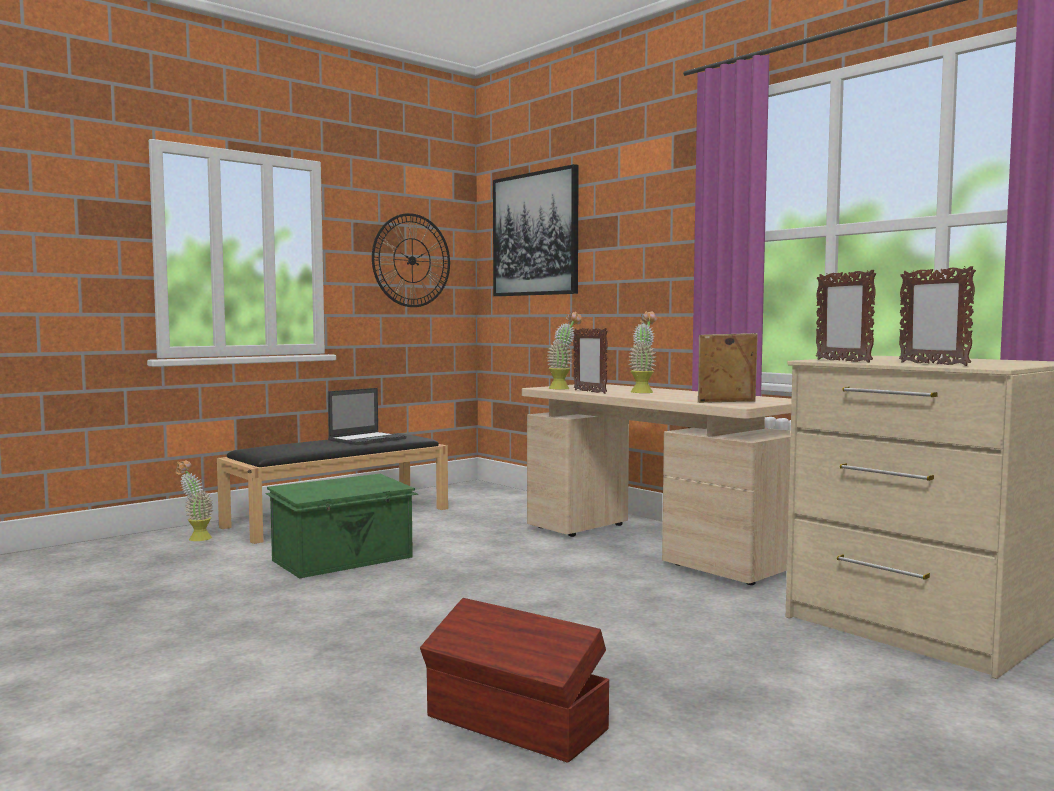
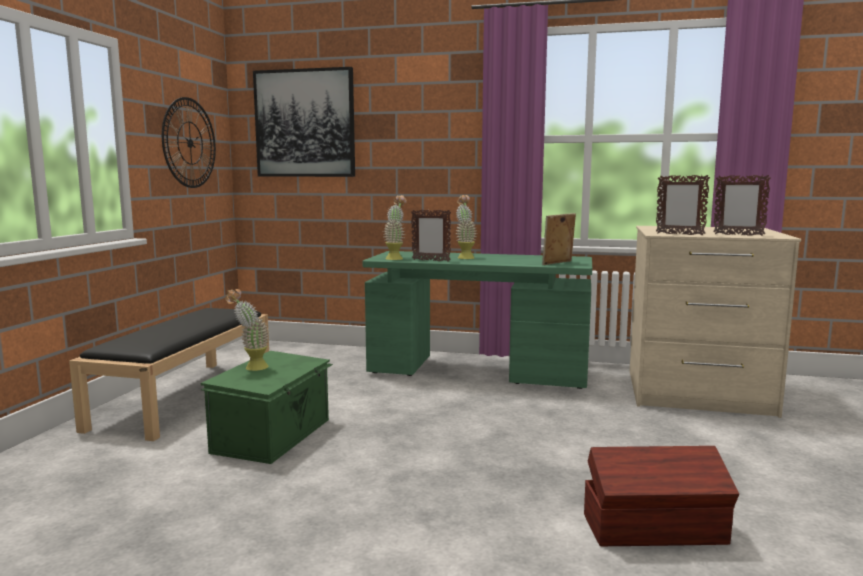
camera: 35 degrees left, 5 degrees up
(195, 538) = (73, 450): potted plant -> potted plant (250, 368)
(368, 439) = (202, 318): laptop -> none
(655, 547) = (478, 372): beige desk -> green desk

